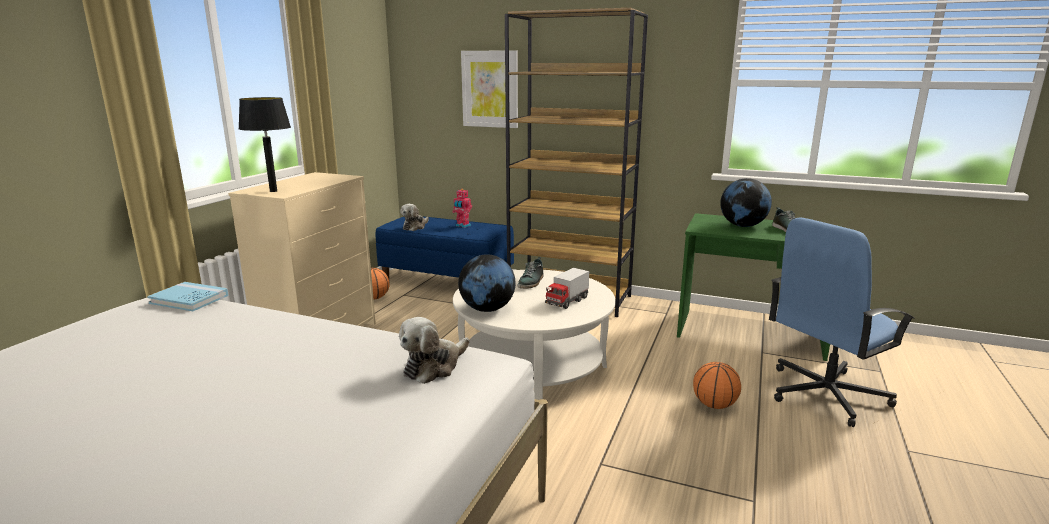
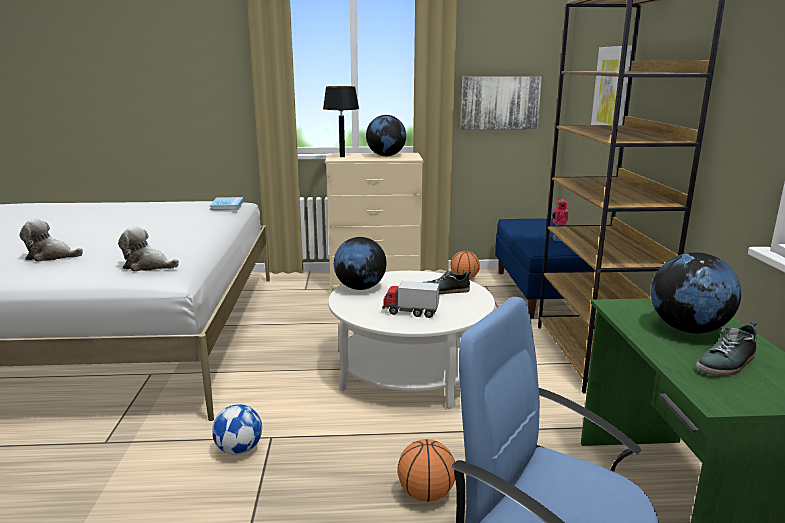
camera: 65 degrees right, 0 degrees up
(310, 180) = (386, 156): none -> globe
(352, 107) = (499, 103): none -> picture
(415, 227) = (522, 227): plush toy -> plush toy (51, 256)
(613, 487) = (239, 449): none -> football

